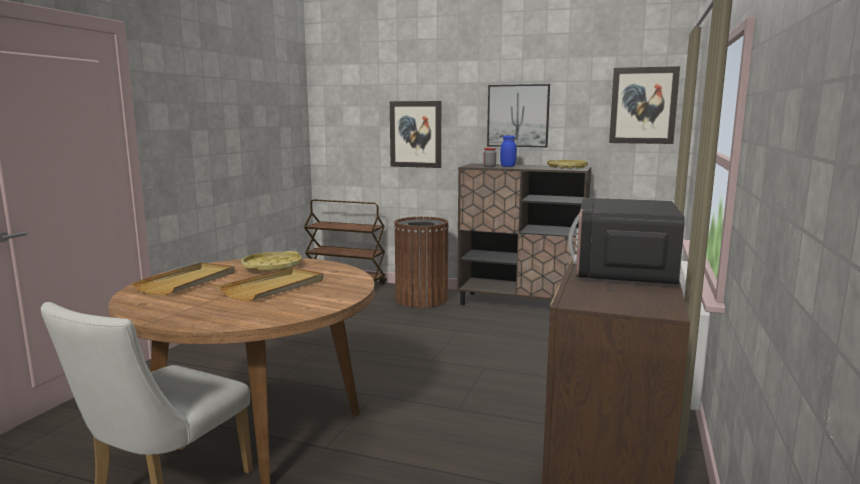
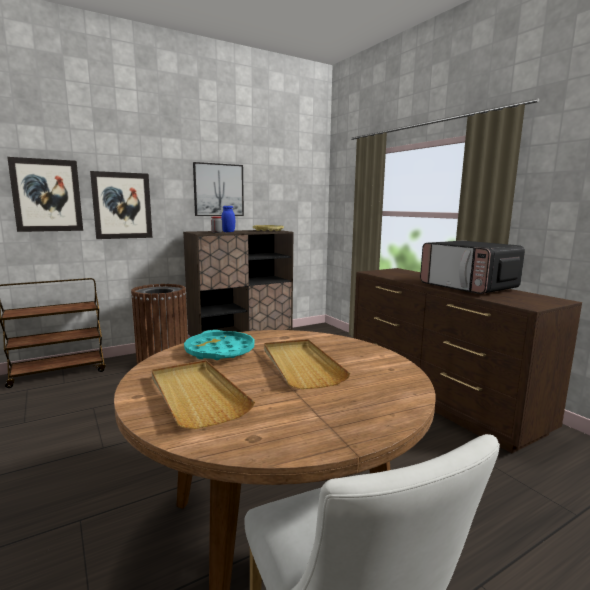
camera: 50 degrees left, 0 degrees up
(272, 267) = (220, 351): yellow tray -> turquoise tray
(643, 105) = (301, 185): picture -> picture (47, 195)

